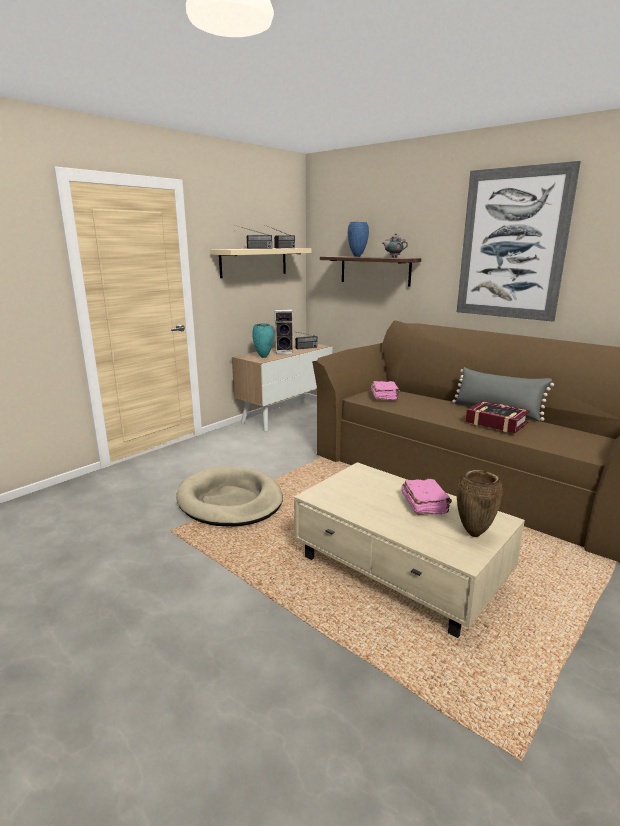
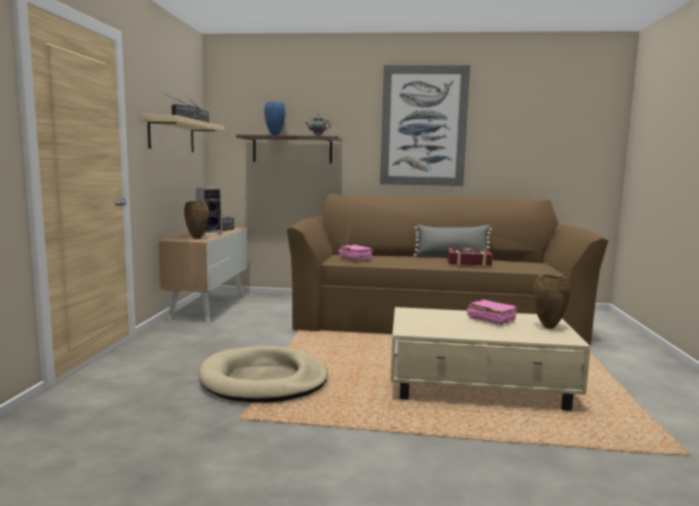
camera: 35 degrees left, 10 degrees down
(264, 357) = (197, 238): turquoise vase -> brown vase

